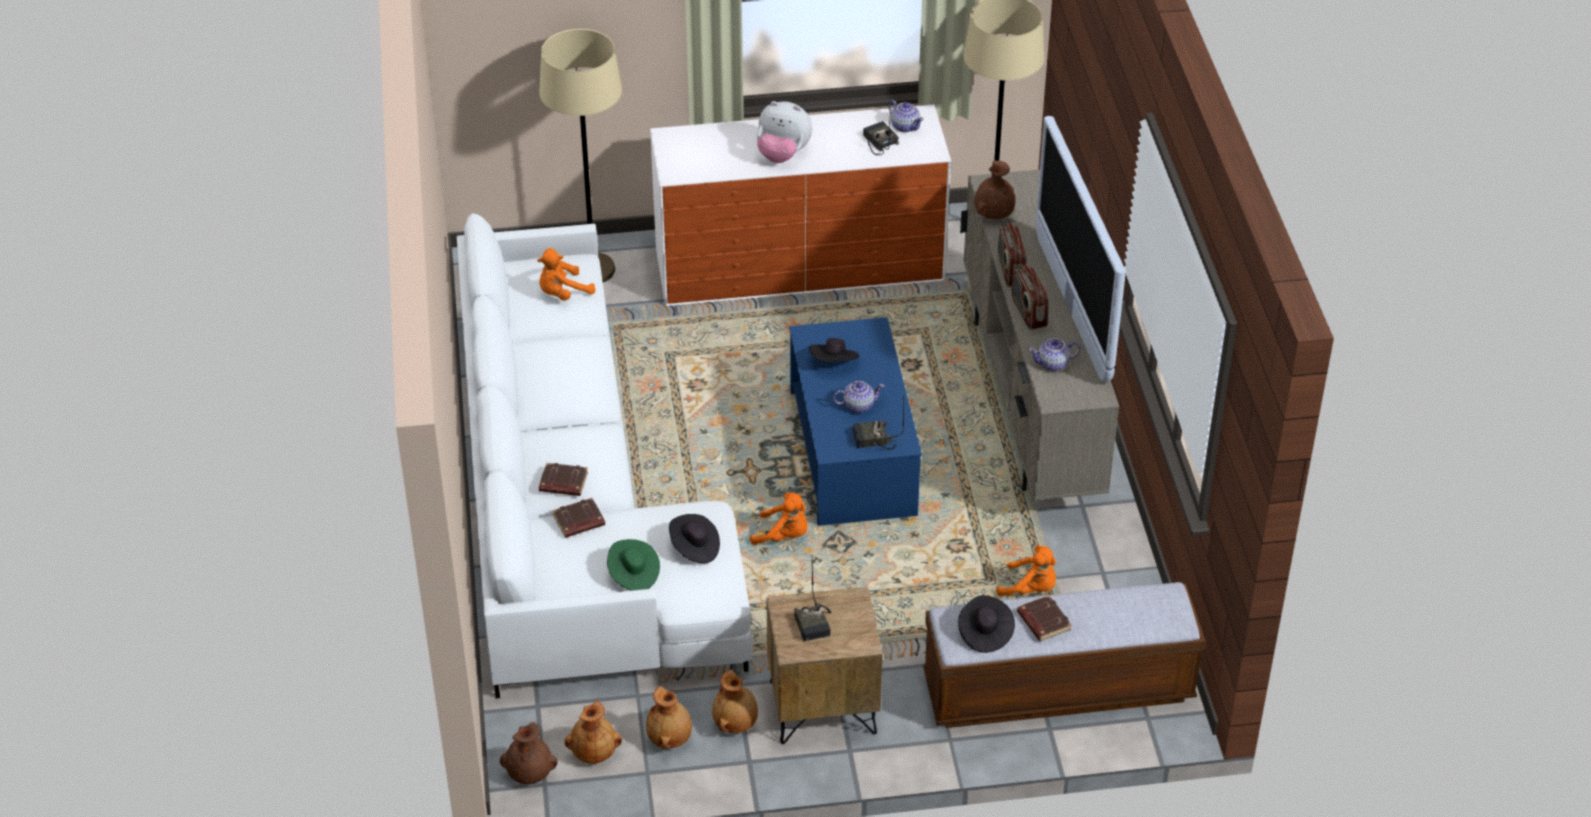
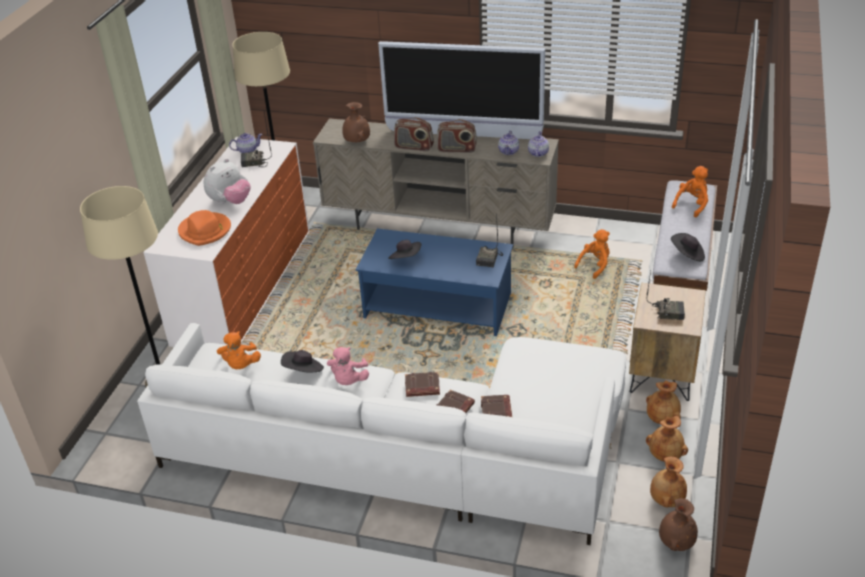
camera: 65 degrees left, 5 degrees down
(575, 385) = (349, 380): none -> pink plush toy
(633, 574) = (567, 396): green hat -> none
(694, 548) = (554, 359): black hat -> black hat (303, 371)
(713, 158) = (205, 231): none -> orange hat
(784, 536) = (497, 354): orange plush toy -> orange plush toy (692, 204)
(858, 405) = (453, 258): teapot -> teapot (538, 153)
(1043, 621) = (686, 231): brown book -> brown book (422, 387)

